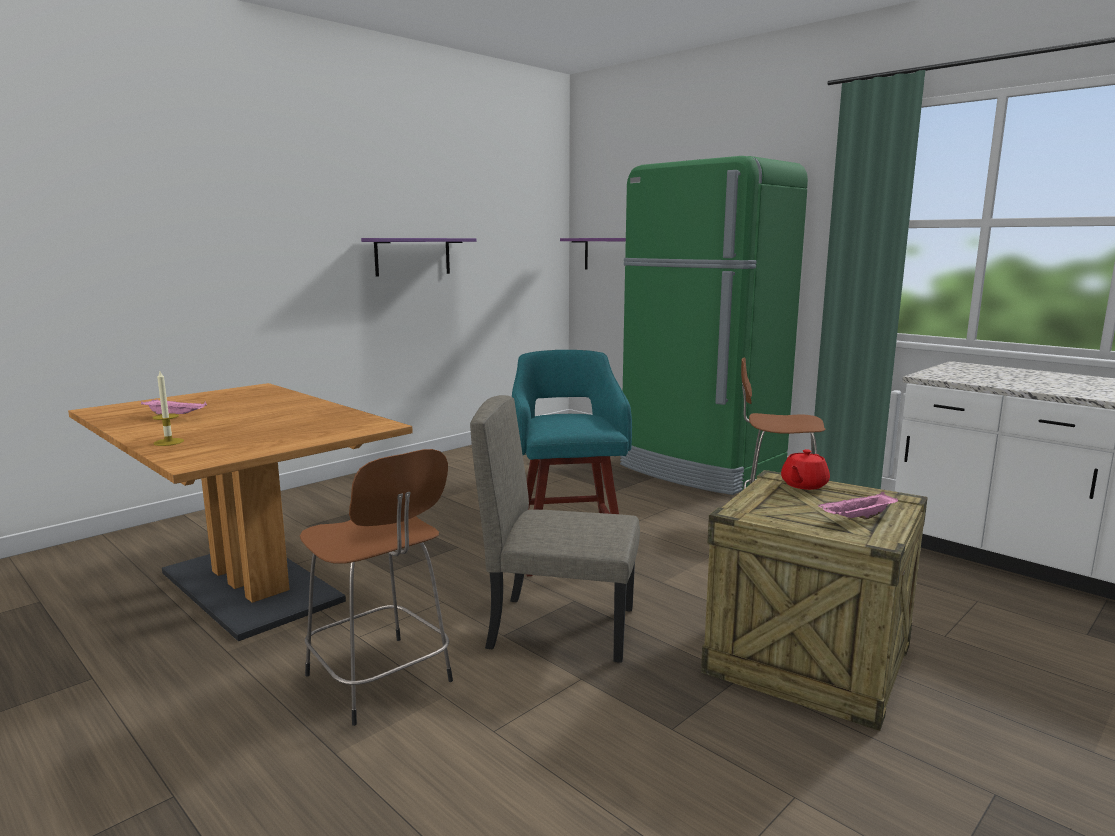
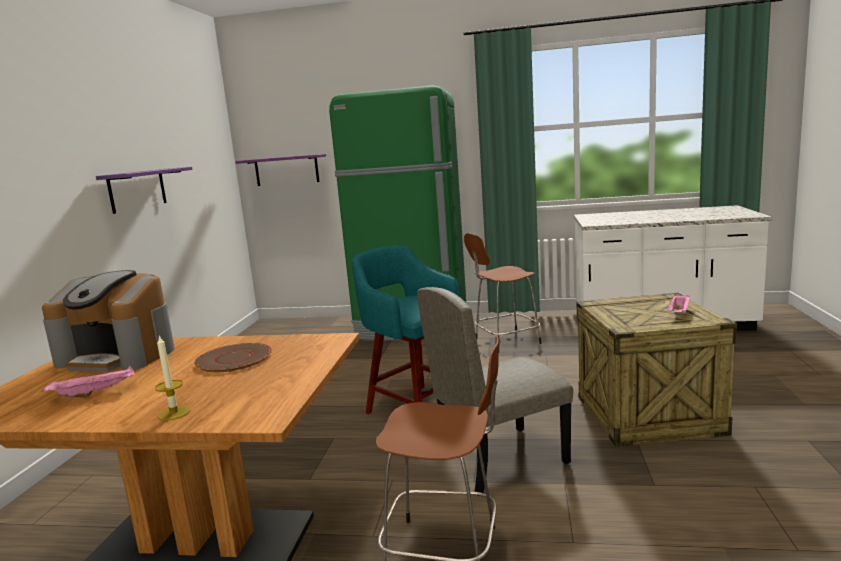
camera: 35 degrees left, 0 degrees up
(248, 397) = (119, 355): none -> coffee machine
(289, 419) = (234, 359): none -> brown plate
(803, 485) = (616, 303): red teapot -> none

